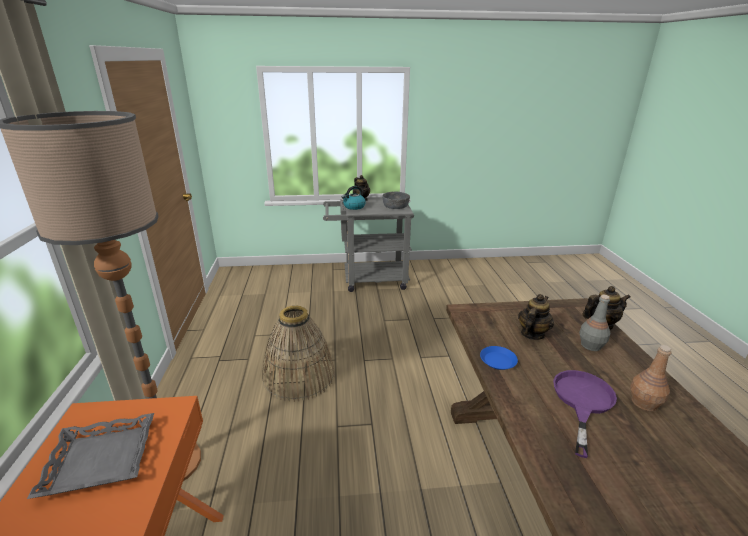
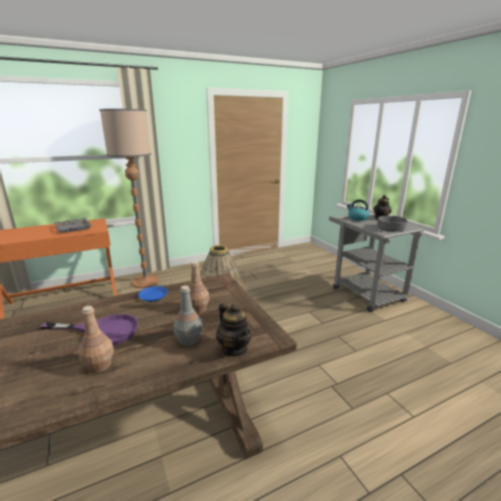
camera: 70 degrees right, 5 degrees down
(532, 334) = (197, 309): teapot -> brown bottle

